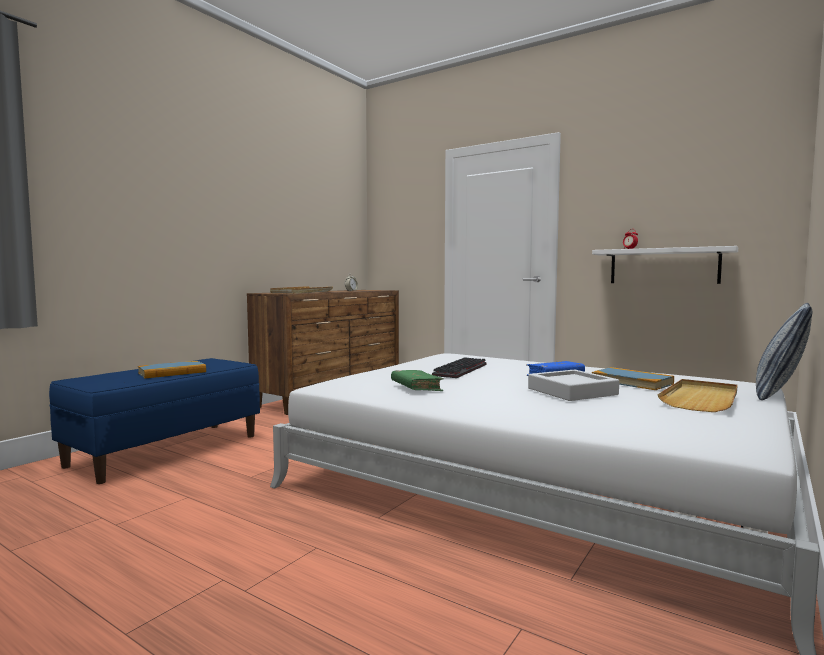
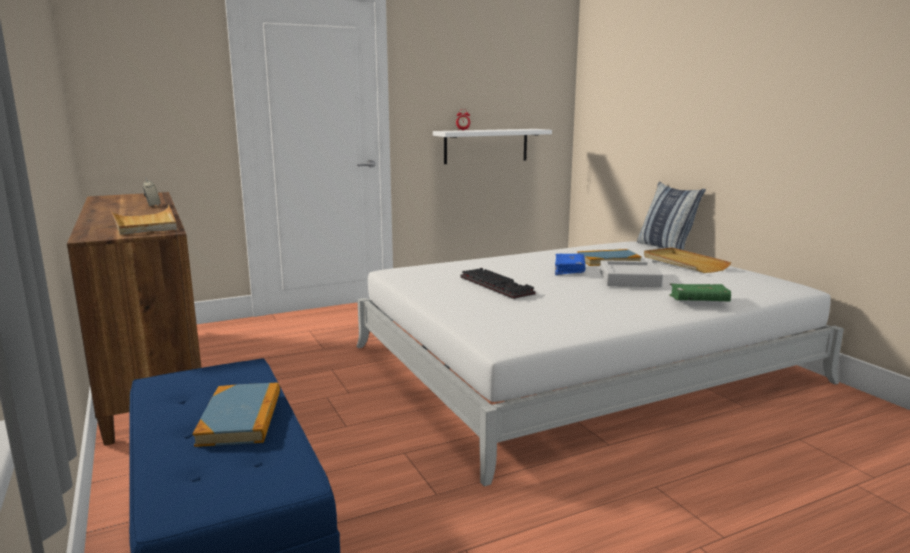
camera: 60 degrees left, 10 degrees up
(416, 388) = (558, 314): green book -> green book (698, 300)

